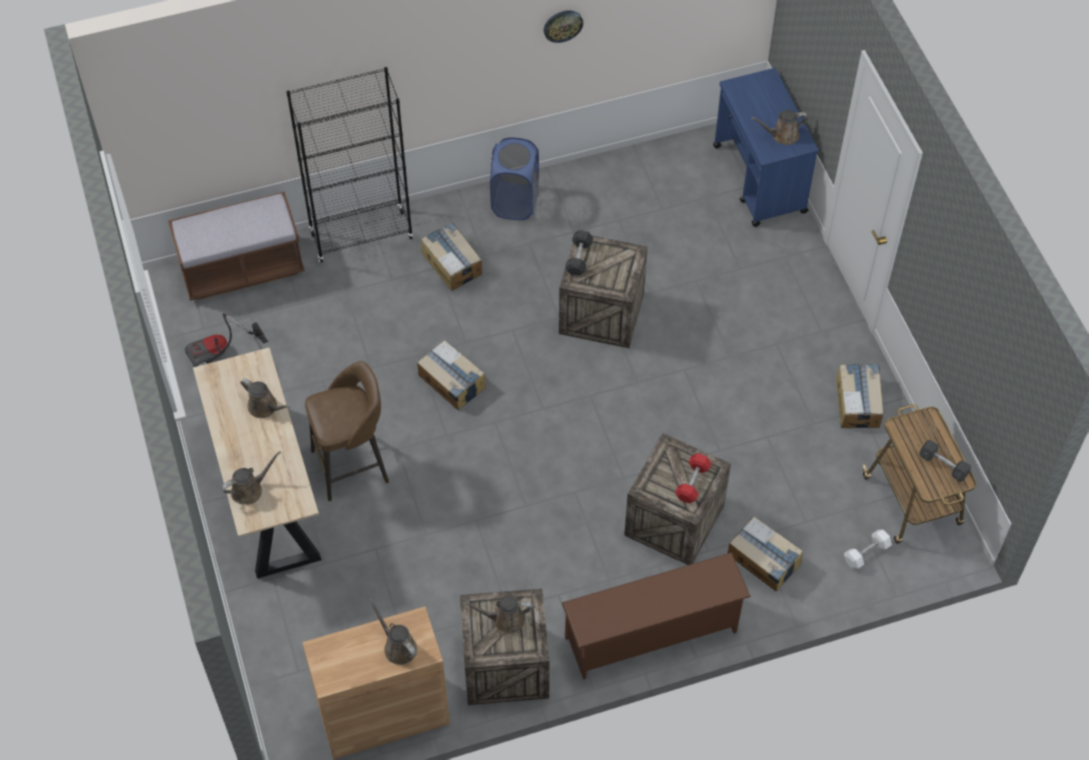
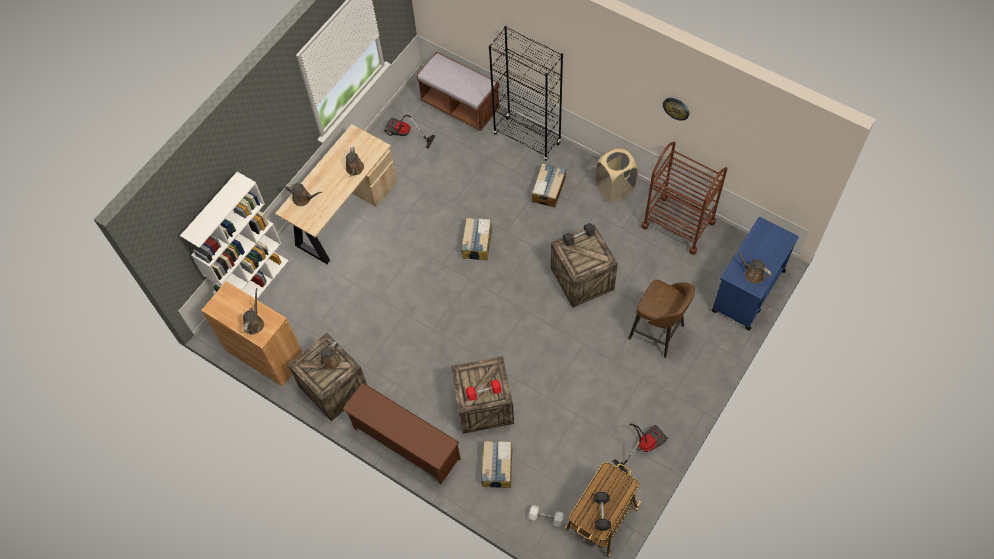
camera: 55 degrees right, 5 degrees up
(269, 661) = (255, 284): none -> white bookcase
(353, 466) = (390, 237): brown stool -> brown stool (658, 333)
(505, 619) = (329, 363): brown watering can -> brown watering can turned 105 degrees counterclockwise
(515, 202) = (614, 188): blue laundry basket -> beige laundry basket
(619, 179) = (678, 224): none -> brown cart
(858, 402) = (642, 446): cardboard box -> vacuum cleaner

